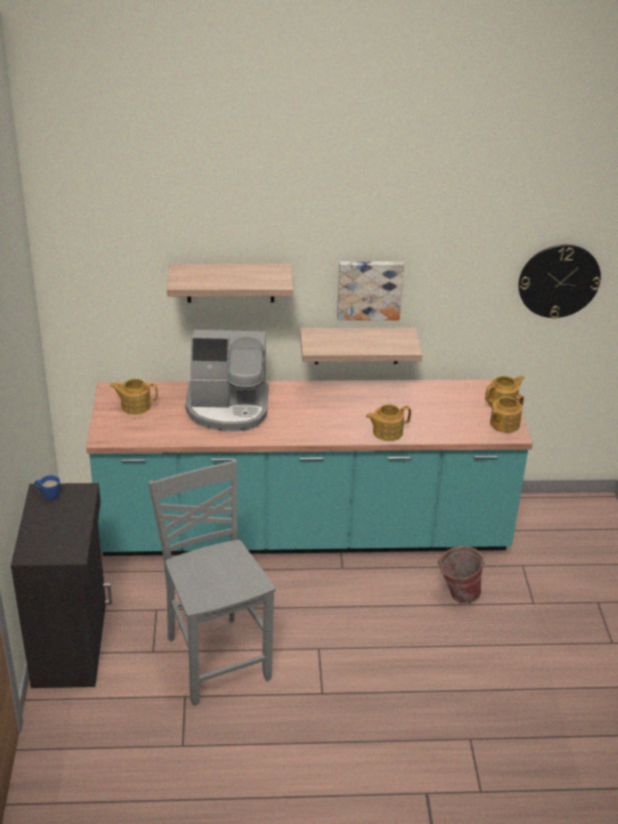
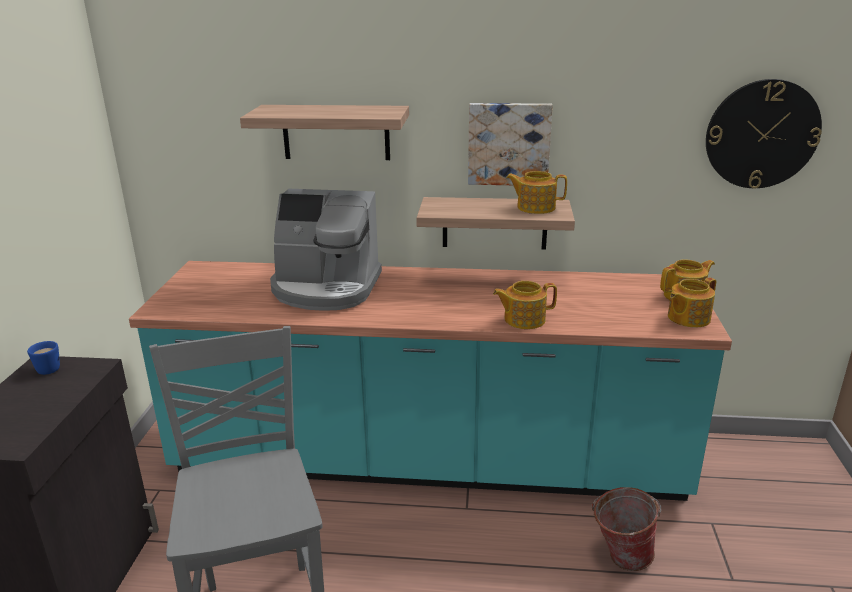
camera: 10 degrees right, 10 degrees down
(135, 405) = (216, 282): teapot -> teapot (535, 207)

